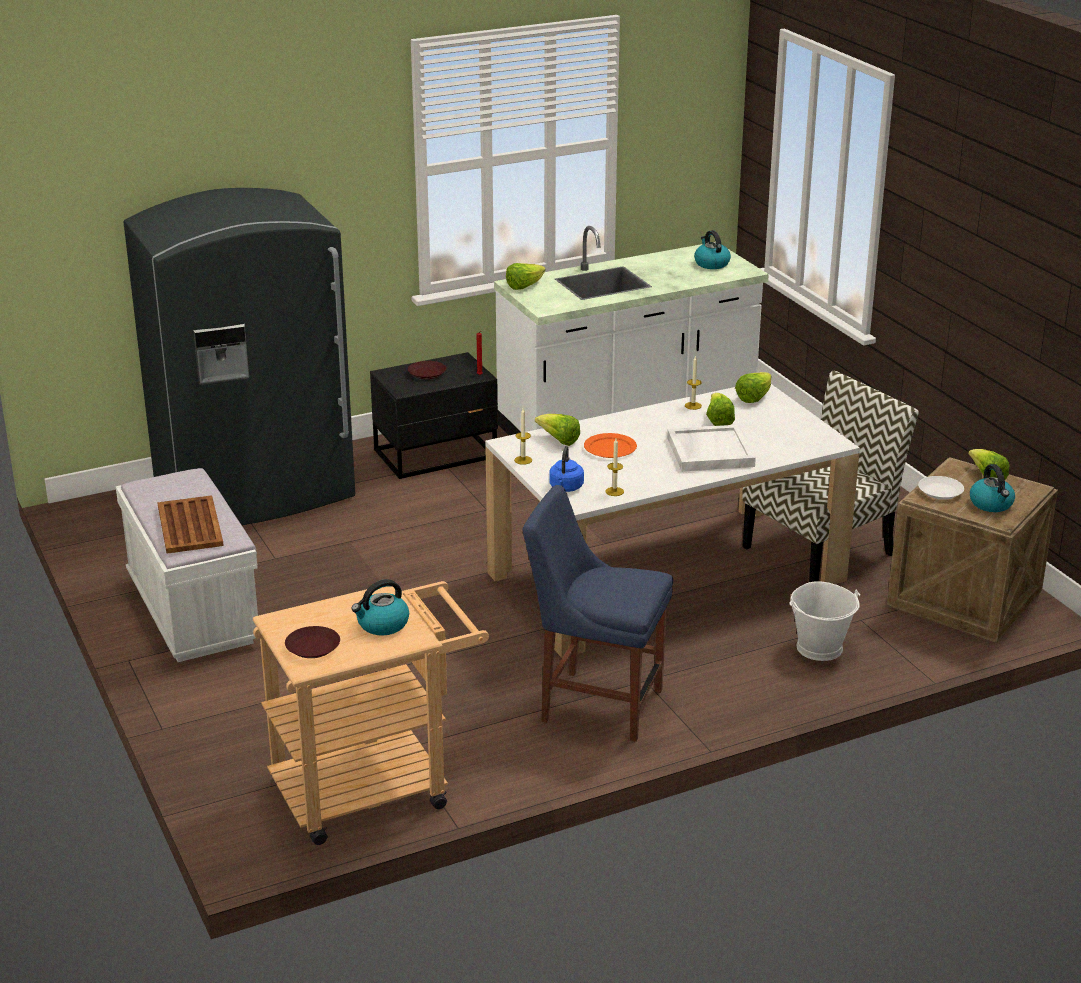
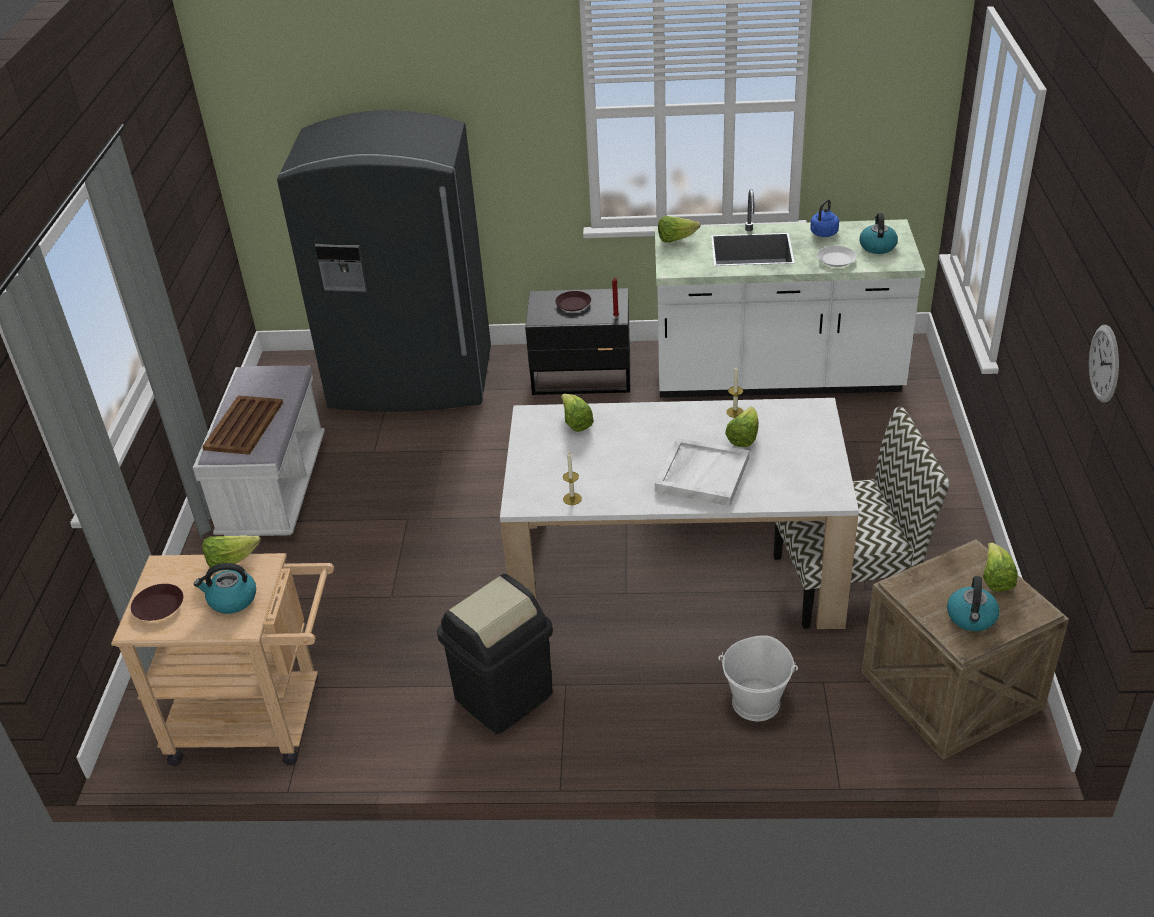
camera: 30 degrees right, 10 degrees up
(523, 460) = (525, 437): candle -> none
(566, 488) = (533, 482): blue kettle -> blue kettle (823, 234)
(596, 703) = (503, 695): blue chair -> black trash can
(610, 448) = (613, 445): orange plate -> none
(754, 398) = (803, 417): lettuce -> lettuce (231, 561)
(940, 492) = (927, 583): white plate -> white plate (835, 260)
(1046, 260) = (1104, 363): none -> wall clock

